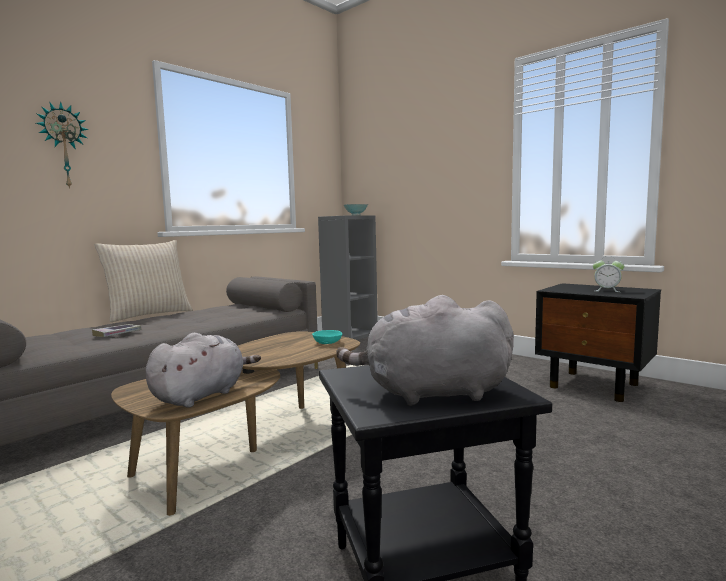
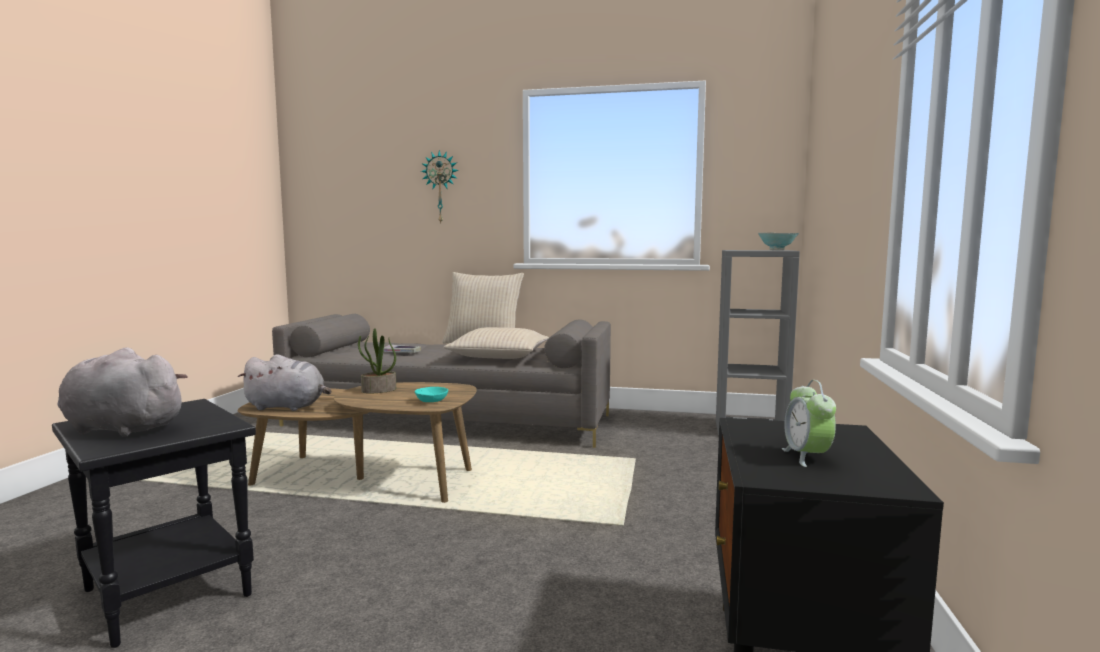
camera: 60 degrees right, 0 degrees up
(216, 316) = (499, 356): none -> beige pillow
(257, 352) = (378, 390): none -> potted plant
(430, 393) = (120, 428): grey plush toy -> grey plush toy turned 45 degrees counterclockwise

